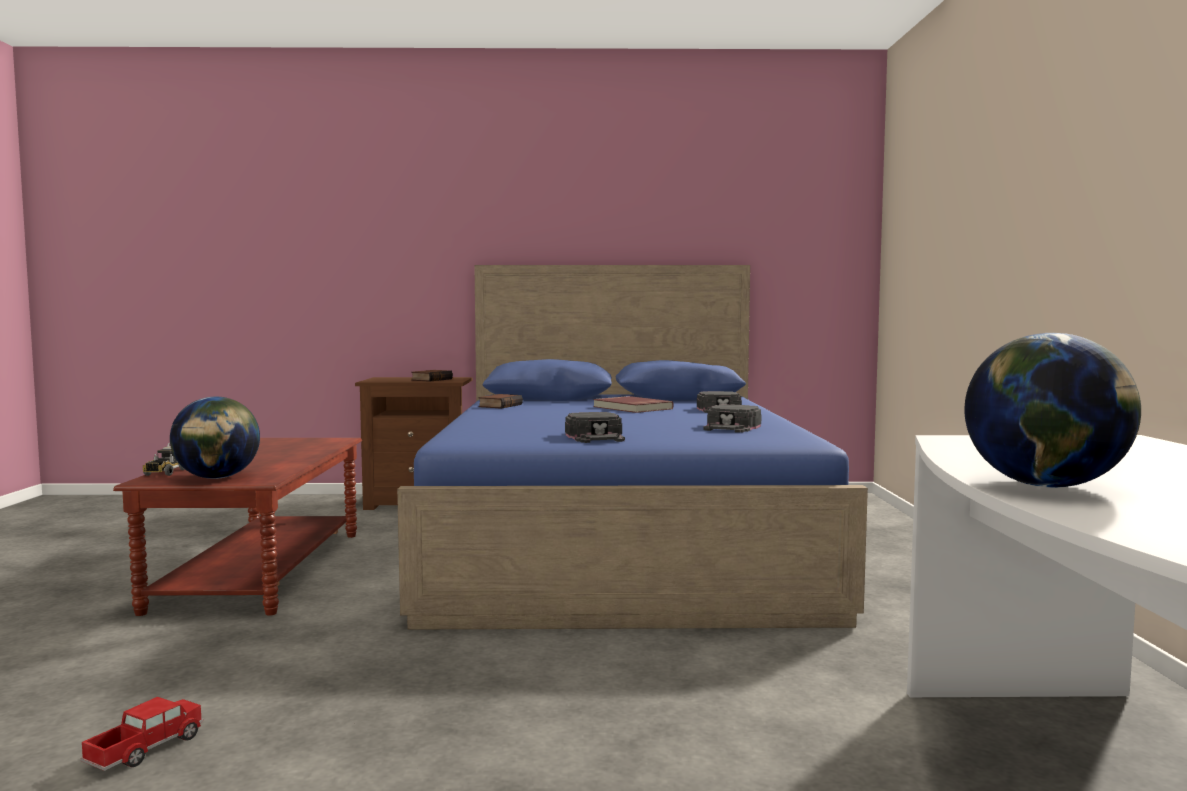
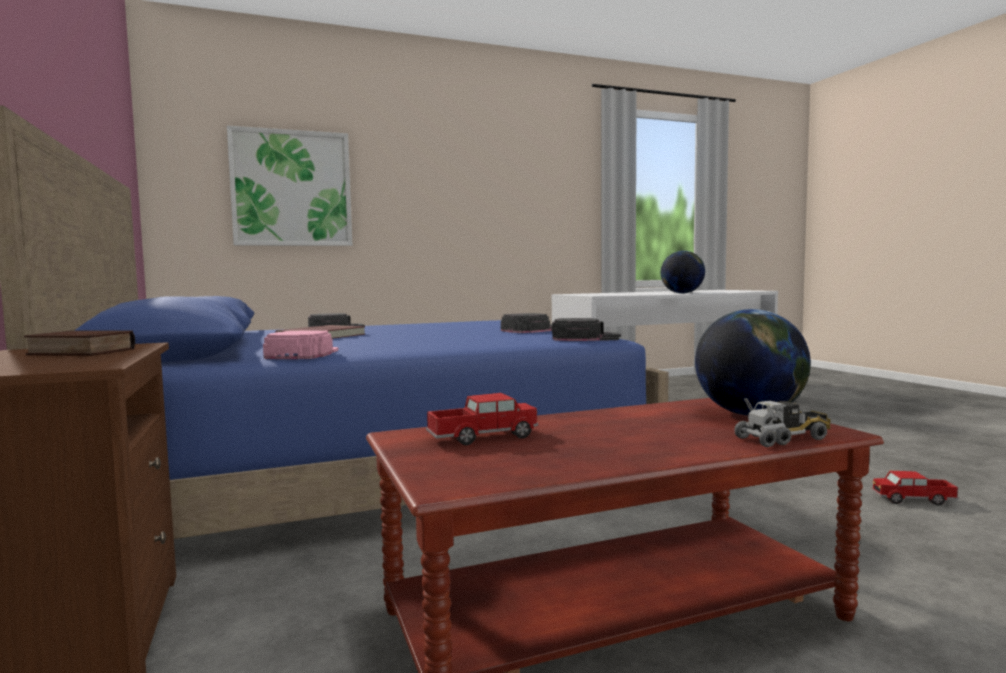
camera: 110 degrees left, 0 degrees up
(306, 445) = (483, 437): none -> toy truck
(499, 405) = (303, 354): book -> pink cap
(732, 427) = (449, 324): black cap -> black cap (585, 338)
(942, 227) = (292, 188): none -> picture

